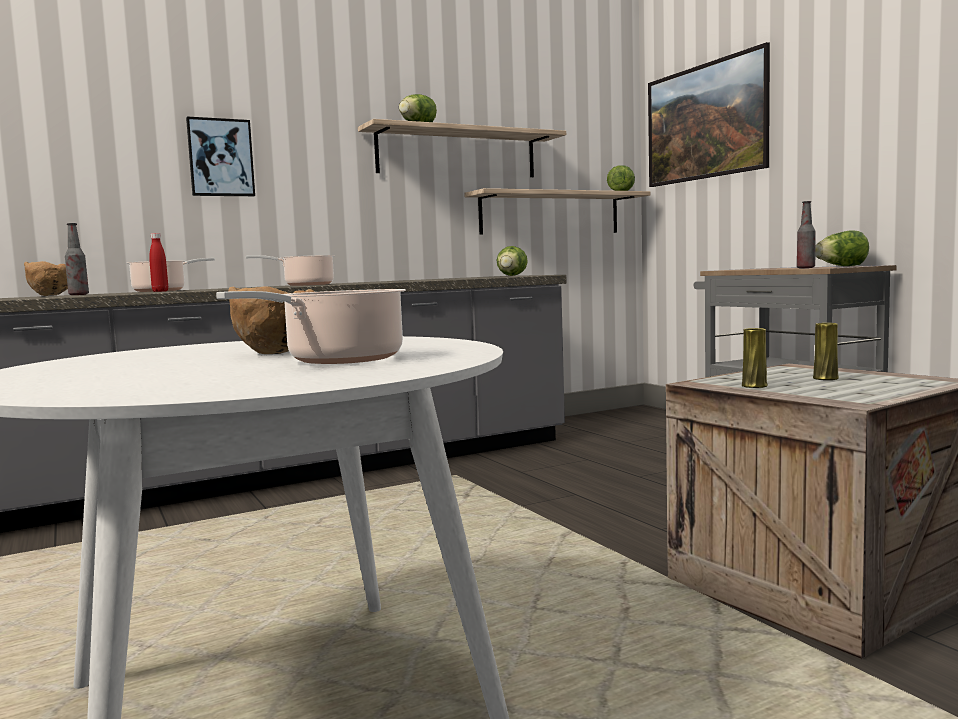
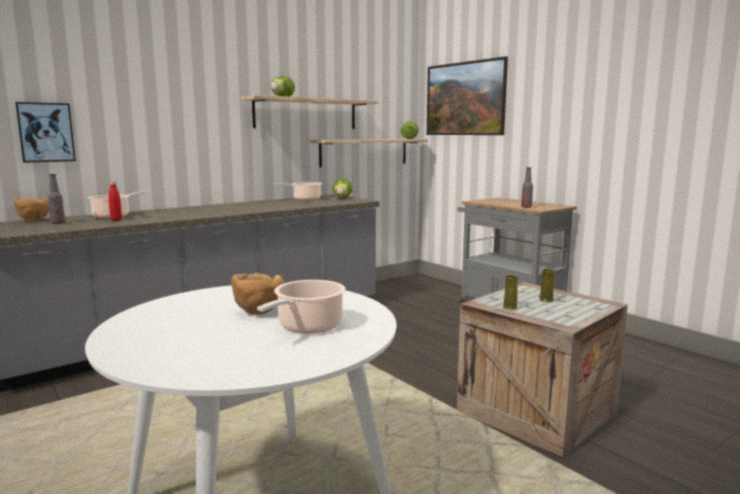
camera: 10 degrees left, 5 degrees up
(220, 157) = (148, 119): picture -> picture (46, 132)
(305, 285) = (213, 212): cooking pot -> cooking pot (305, 199)
(841, 266) = (546, 205): lettuce -> none

